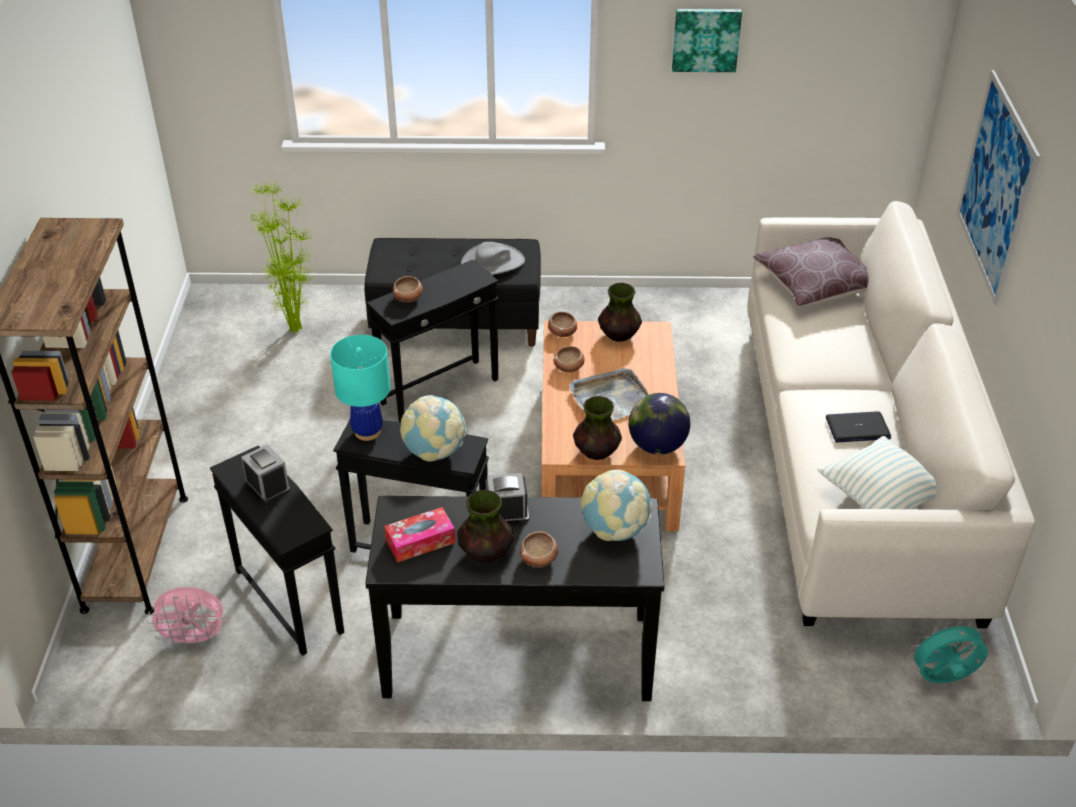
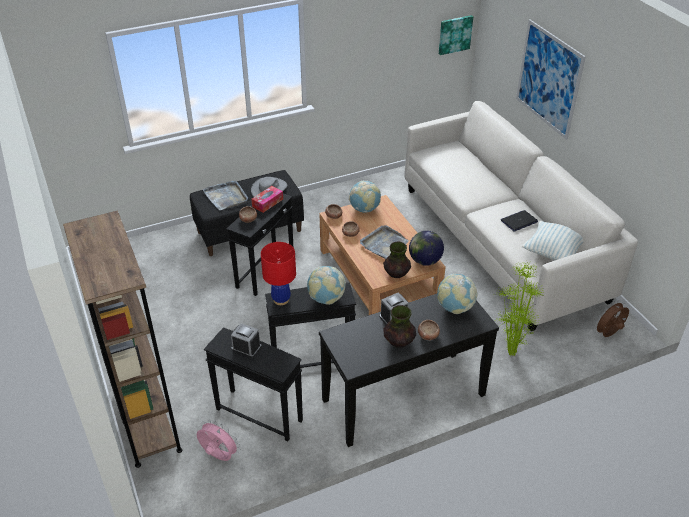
camera: 25 degrees left, 0 degrees up
(194, 639) = (218, 456): pink fan -> pink fan turned 120 degrees counterclockwise
(293, 329) = (154, 261): potted plant -> potted plant (510, 354)
(367, 432) = (281, 300): turquoise table lamp -> red table lamp
(420, 541) = (360, 348): tissue box -> tissue box (267, 203)
(422, 258) = (226, 197): none -> grey tray
(618, 335) = (364, 209): vase -> globe
(706, 39) = (361, 33): picture -> picture (454, 34)
(816, 284) = (449, 155): brown pillow -> none
(942, 679) = (608, 334): turquoise fan -> brown fan

